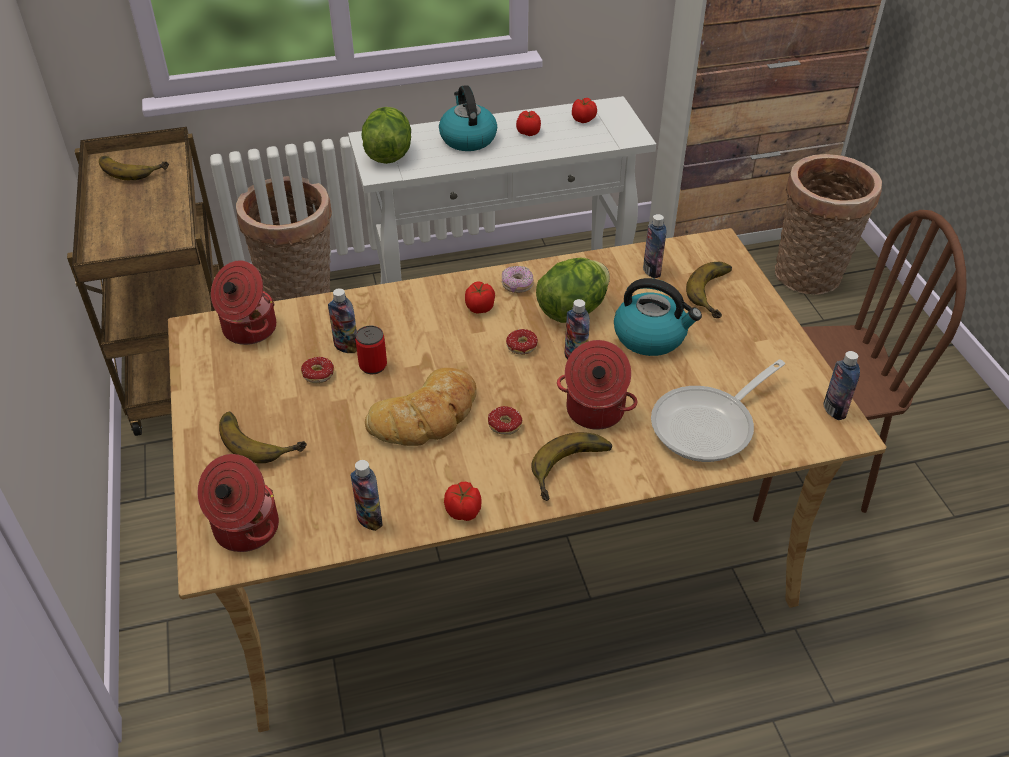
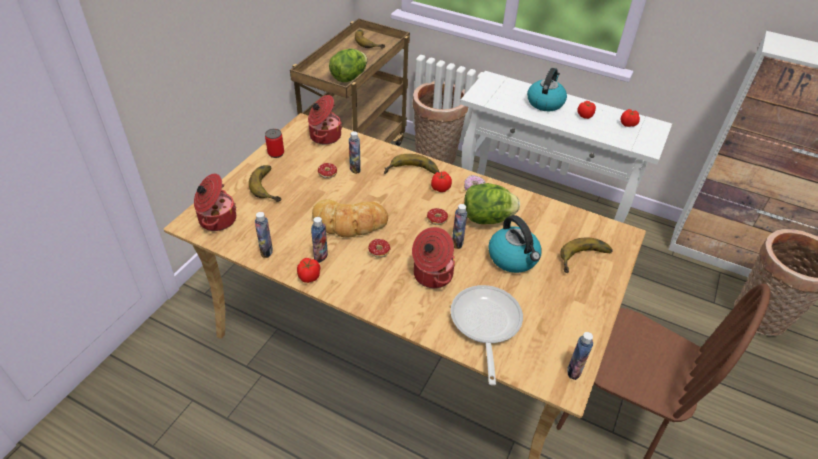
camera: 40 degrees right, 0 degrees up
(373, 365) = (355, 184): can -> can (276, 153)
(388, 154) = (492, 90): lettuce -> lettuce (349, 78)
(574, 471) = (383, 296): banana -> banana (412, 173)
(651, 271) = (560, 225): bottle -> bottle (321, 256)
(709, 425) = (485, 325): frying pan -> frying pan turned 90 degrees clockwise

